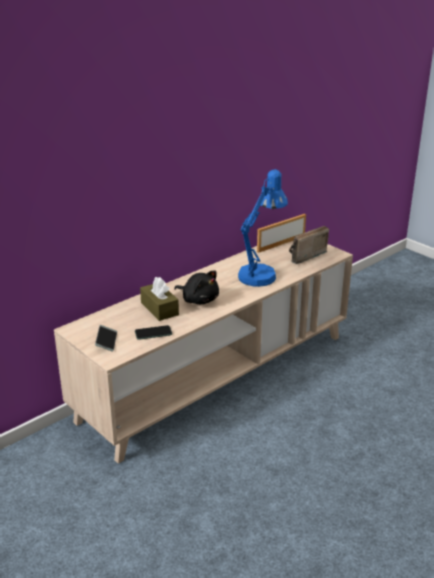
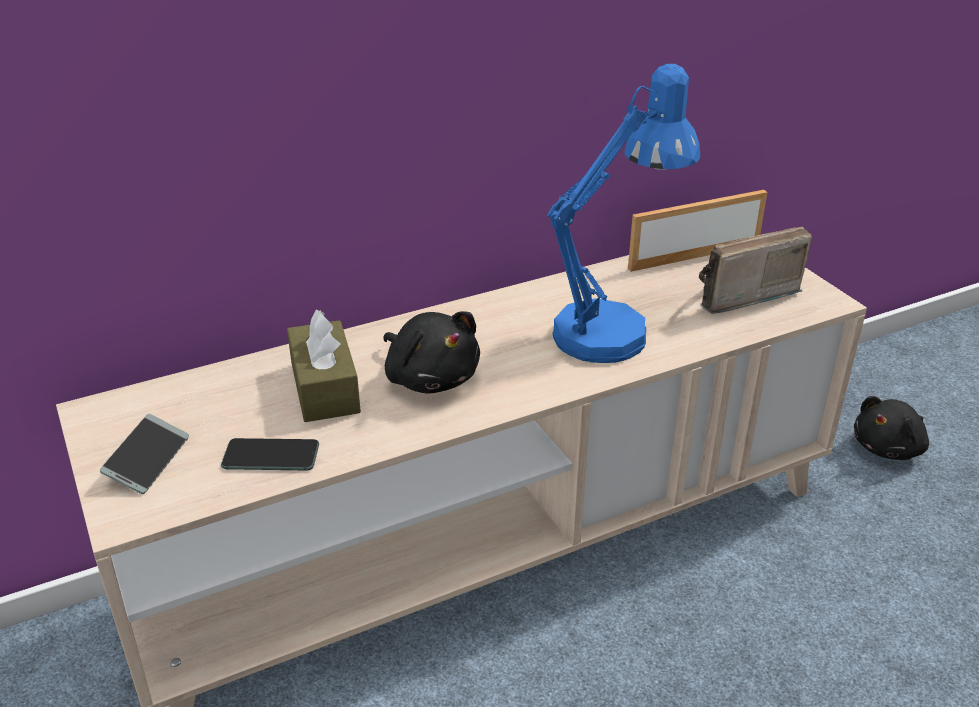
camera: 15 degrees right, 5 degrees up
(366, 317) = (889, 448): none -> black plush toy

